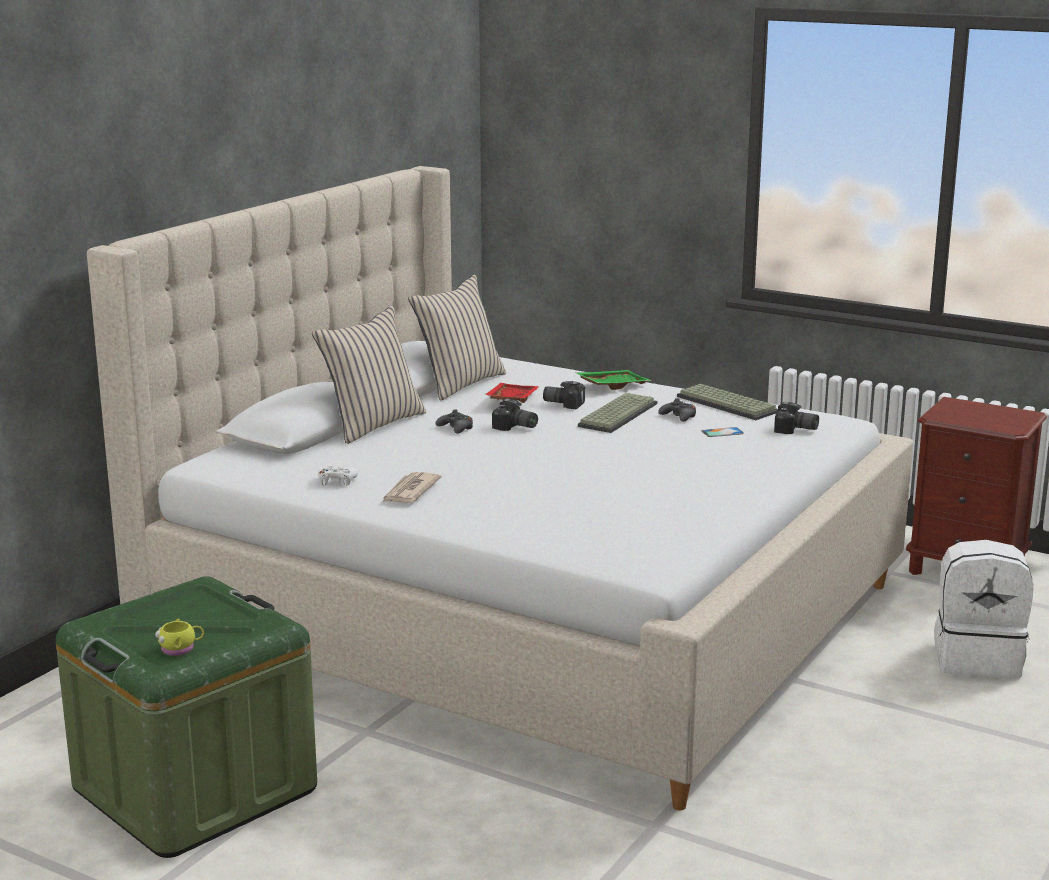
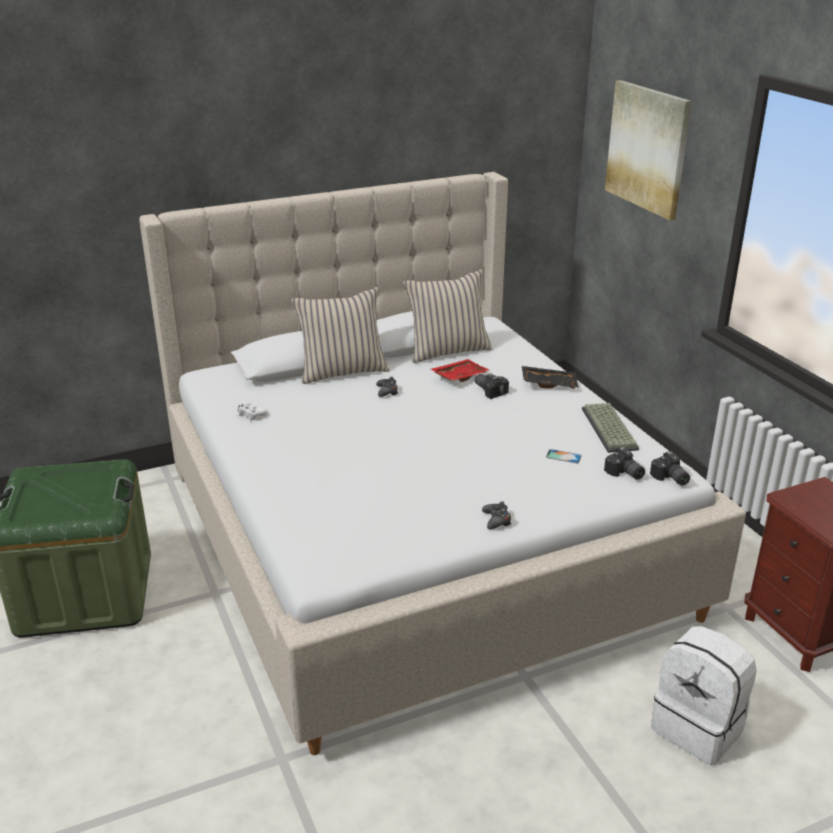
camera: 35 degrees right, 10 degrees up
(180, 649) = (39, 512): yellow mug -> none
(409, 491) = (277, 439): newspaper -> none
(515, 427) = (425, 403): camera -> camera (670, 478)
(598, 114) = (647, 148): none -> picture
(612, 386) = (549, 383): green tray -> black tray
(617, 414) = (511, 413): keyboard -> none
(678, 416) = (553, 429): black game controller -> black game controller (496, 520)

